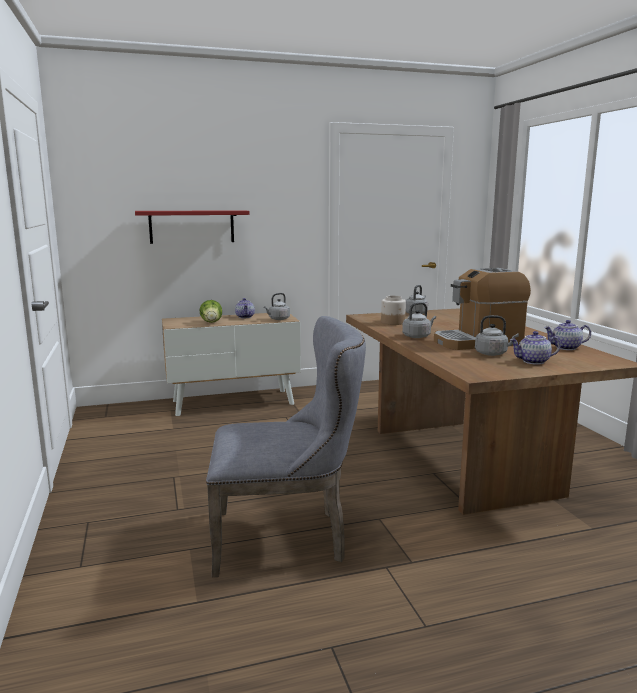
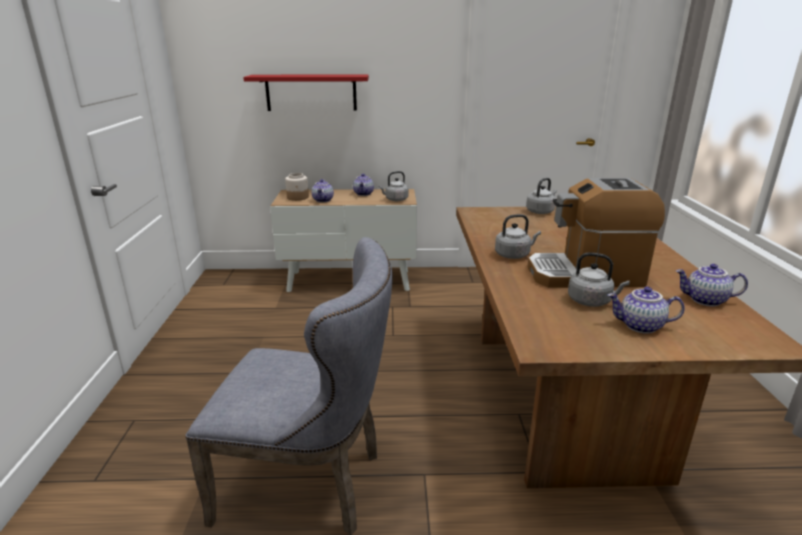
camera: 15 degrees right, 10 degrees up
(212, 323) = (323, 200): lettuce -> teapot
(393, 322) = (501, 226): jar -> jar (298, 197)

